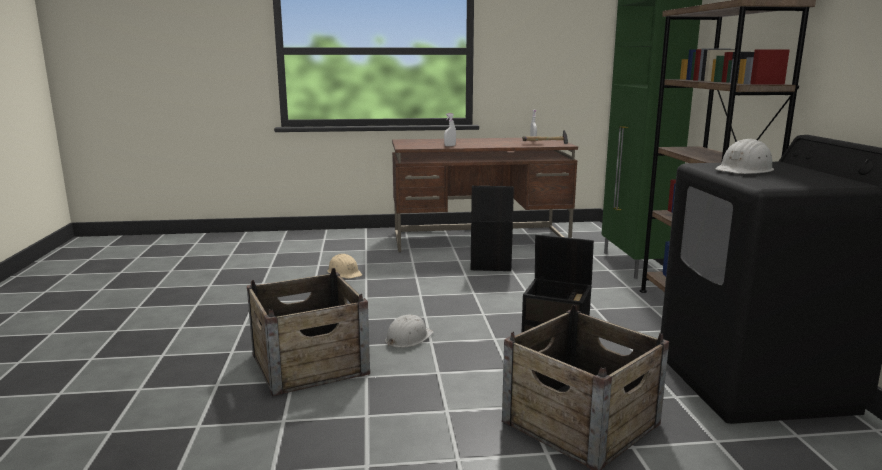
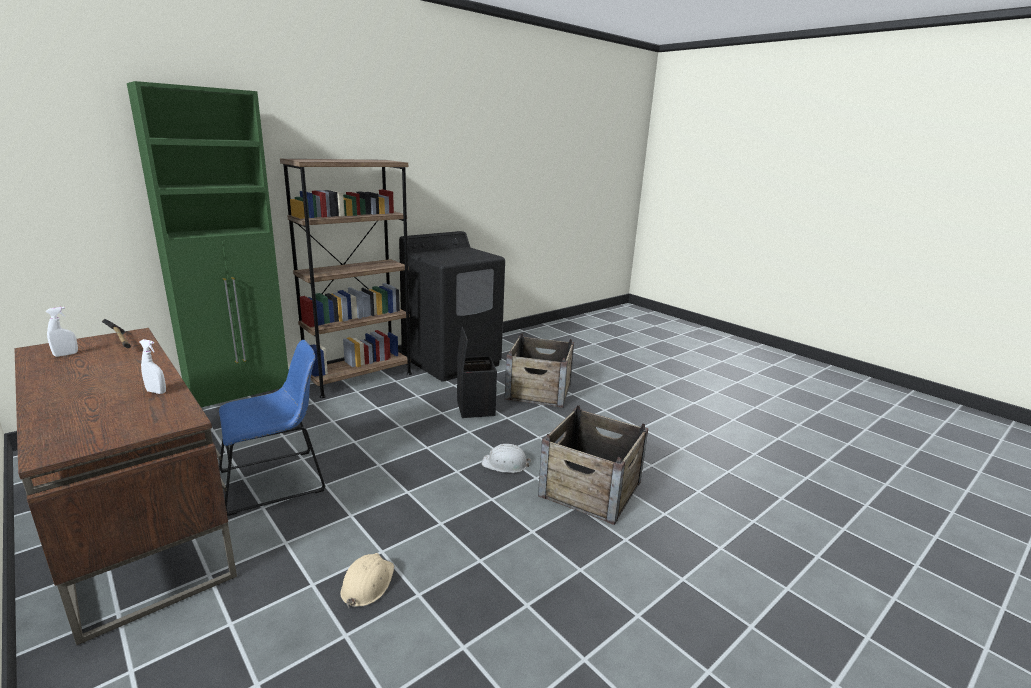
camera: 125 degrees left, 5 degrees up
(489, 265) = (277, 480): black storage box -> blue chair
(744, 170) = (453, 257): white hard hat -> none

